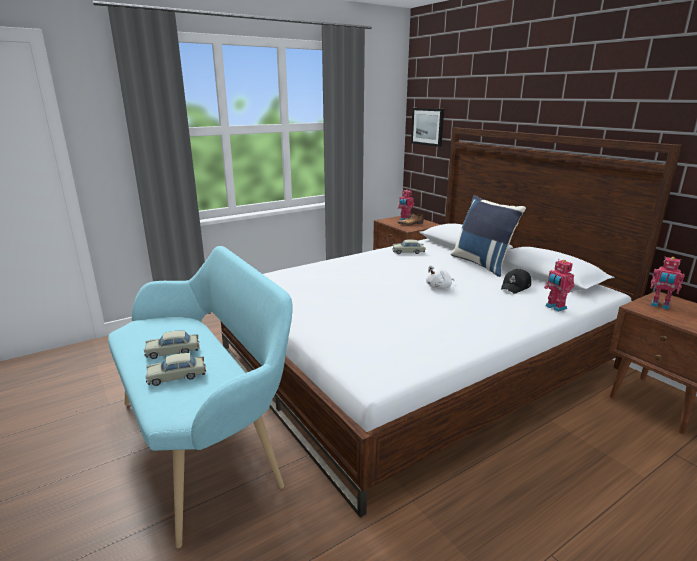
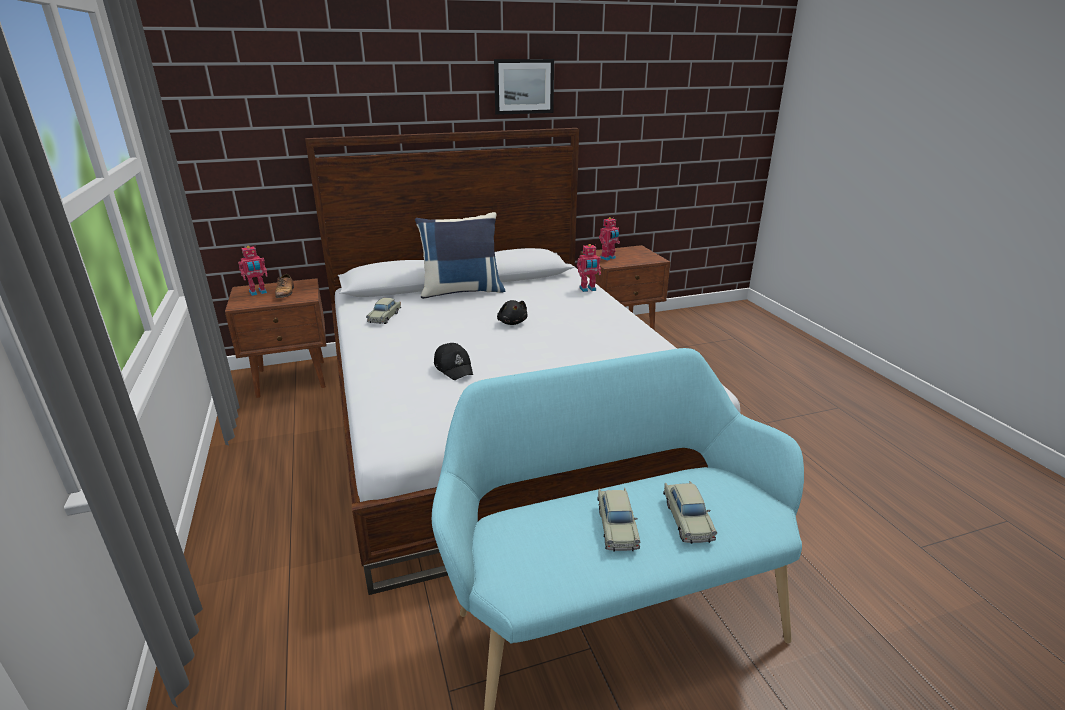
camera: 75 degrees left, 5 degrees up
(427, 126) = (232, 143): picture -> picture (523, 86)
(439, 287) = (512, 322): white plush toy -> black plush toy
(516, 287) = (534, 292): black cap -> black cap (454, 368)

